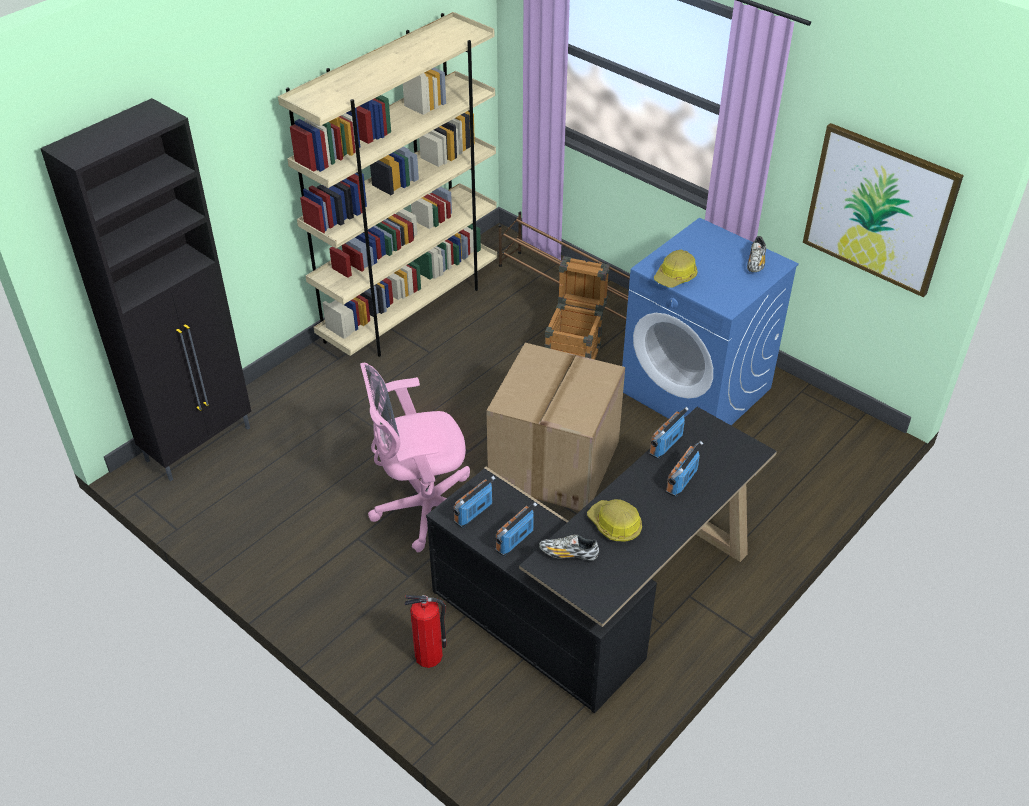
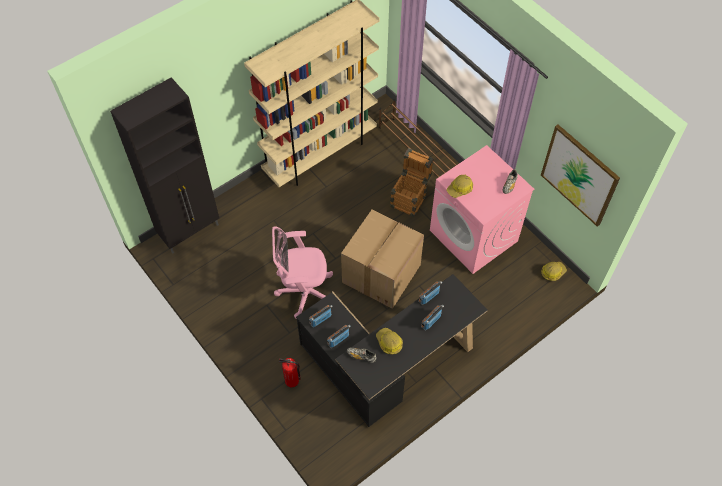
camera: 10 degrees right, 15 degrees up
(696, 390) = (474, 236): blue washing machine -> pink washing machine
(843, 424) = (552, 272): none -> hard hat

